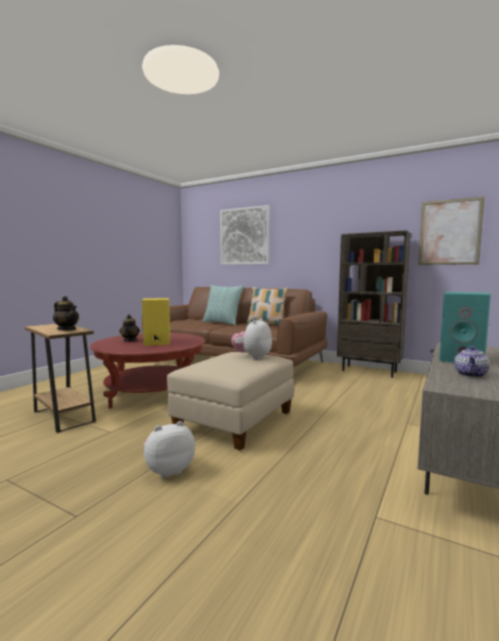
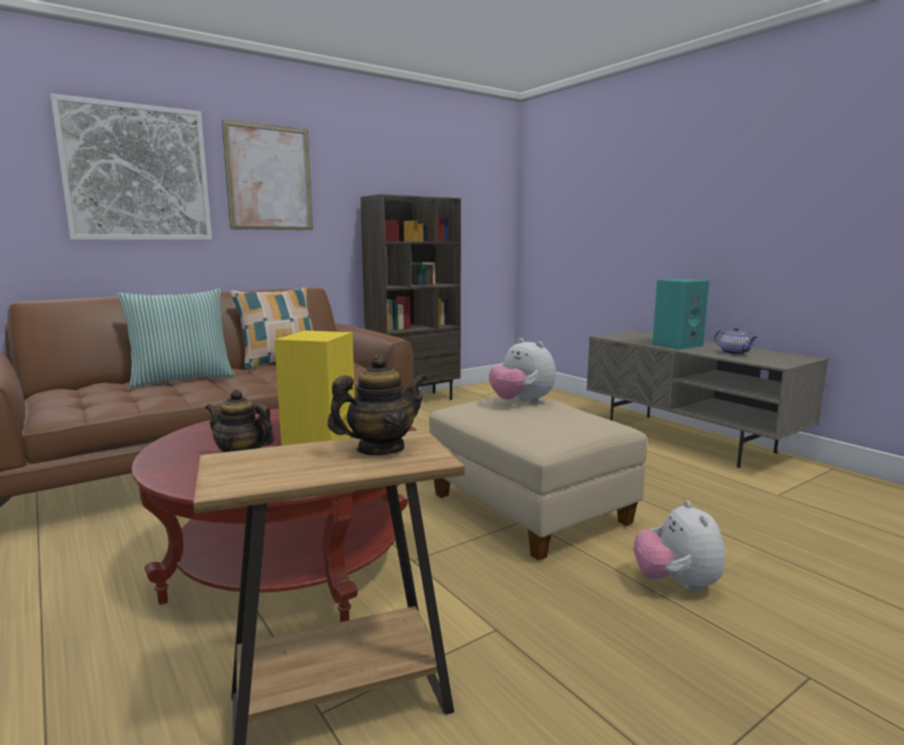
camera: 65 degrees left, 5 degrees up
(449, 232) = (472, 203): picture -> picture (269, 178)

